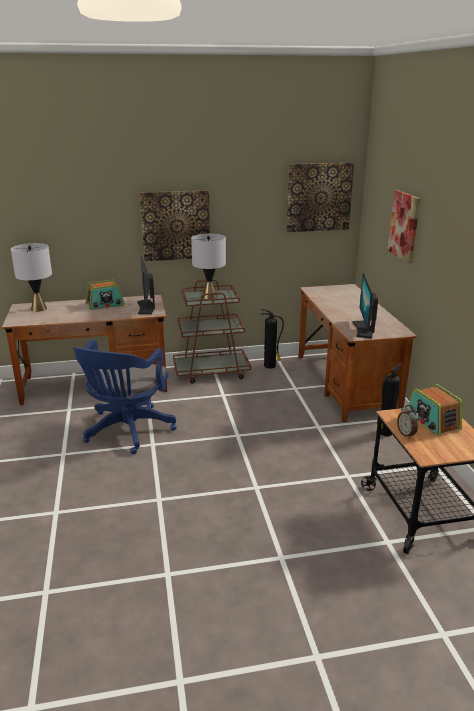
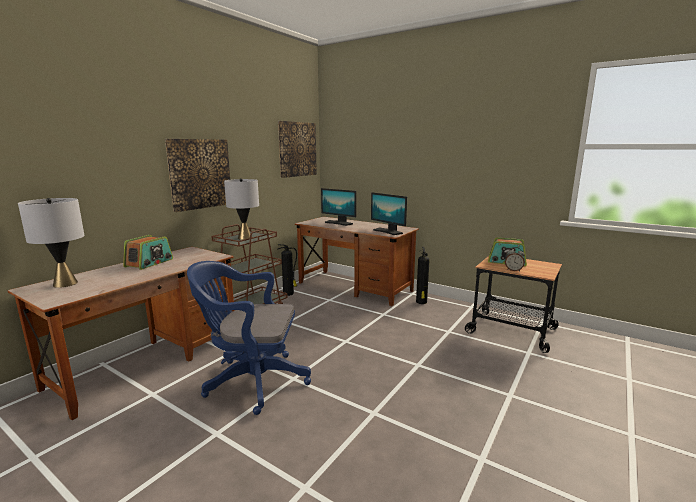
camera: 45 degrees left, 10 degrees down
(127, 431) = (252, 381): blue office chair -> blue office chair turned 120 degrees clockwise
(146, 307) = (200, 255): monitor -> monitor (339, 223)
(404, 225) = (384, 157): picture -> none

